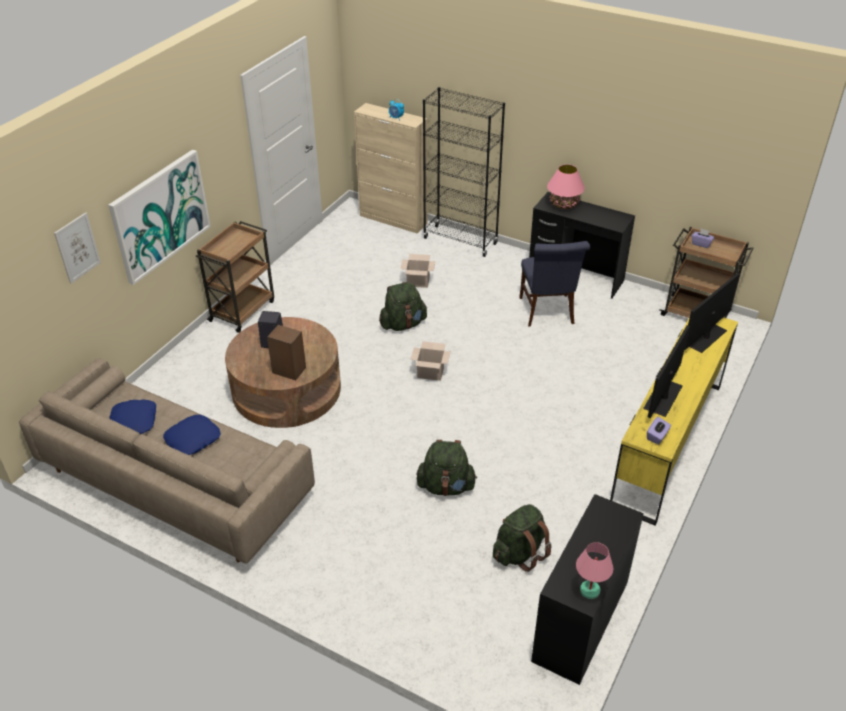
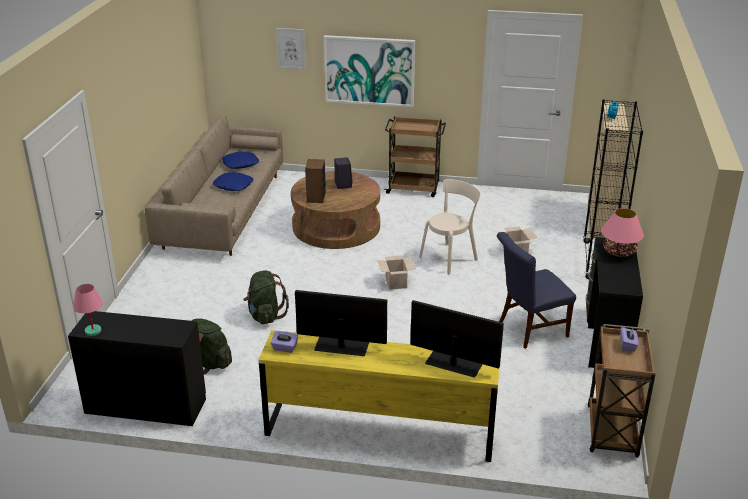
camera: 70 degrees right, 10 degrees down
(403, 324) = (450, 257): green backpack -> beige chair

